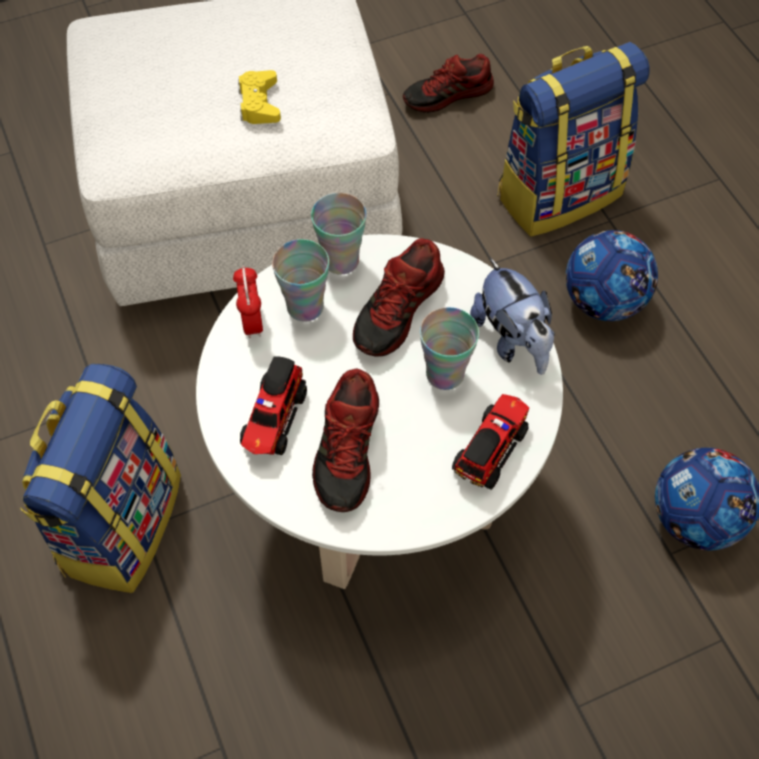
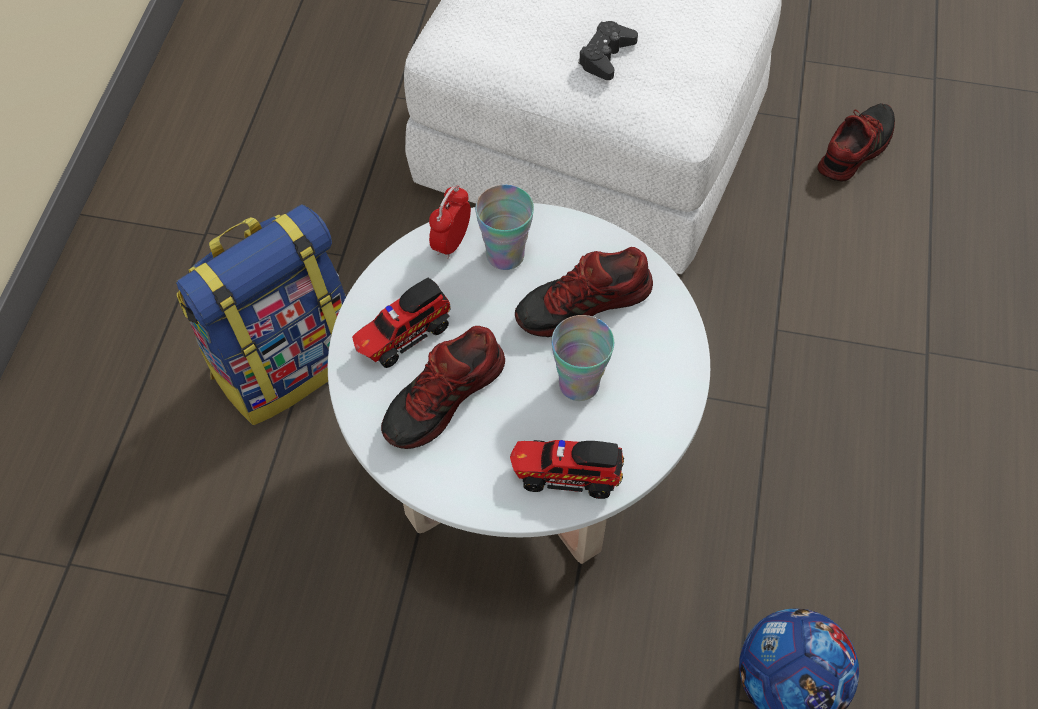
camera: 35 degrees right, 0 degrees up
(259, 103) = (606, 56): yellow game controller -> black game controller
(341, 260) = (568, 232): cup -> none
(448, 95) = (854, 149): shoe -> shoe turned 120 degrees clockwise
(491, 449) = (565, 474): toy truck -> toy truck turned 150 degrees counterclockwise
(512, 340) = (664, 390): plush toy -> none
(558, 193) = (894, 299): backpack -> none
(603, 301) = (858, 427): football -> none

